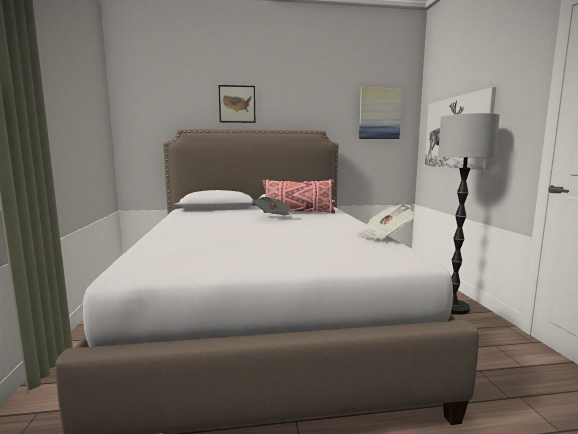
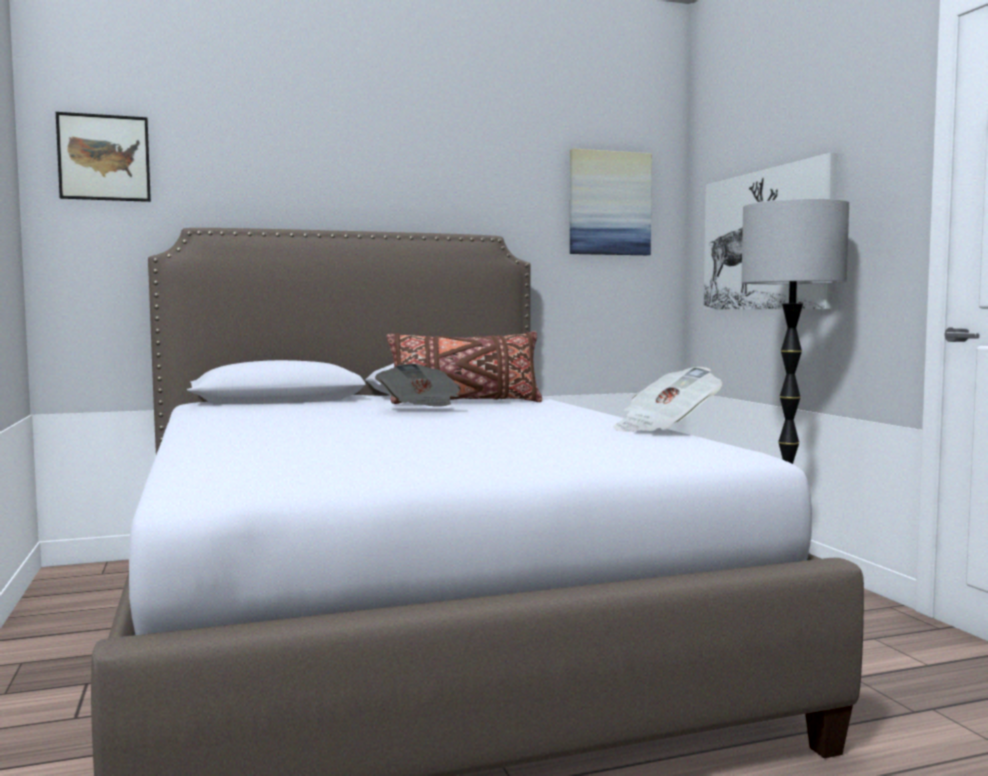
camera: 10 degrees left, 5 degrees down
(237, 104) = (313, 176): picture -> picture (104, 157)
(298, 212) = (464, 402): pink pillow -> brown pillow

